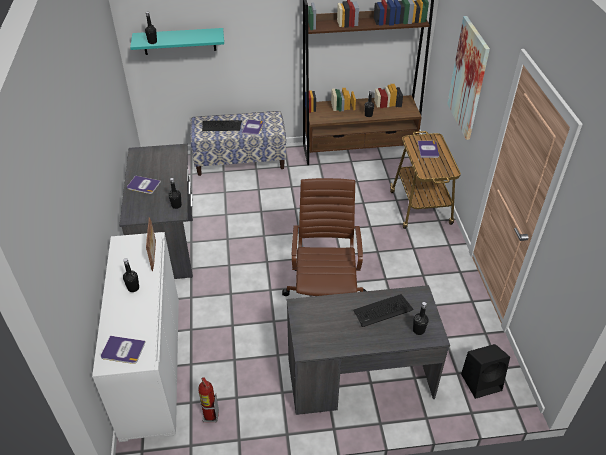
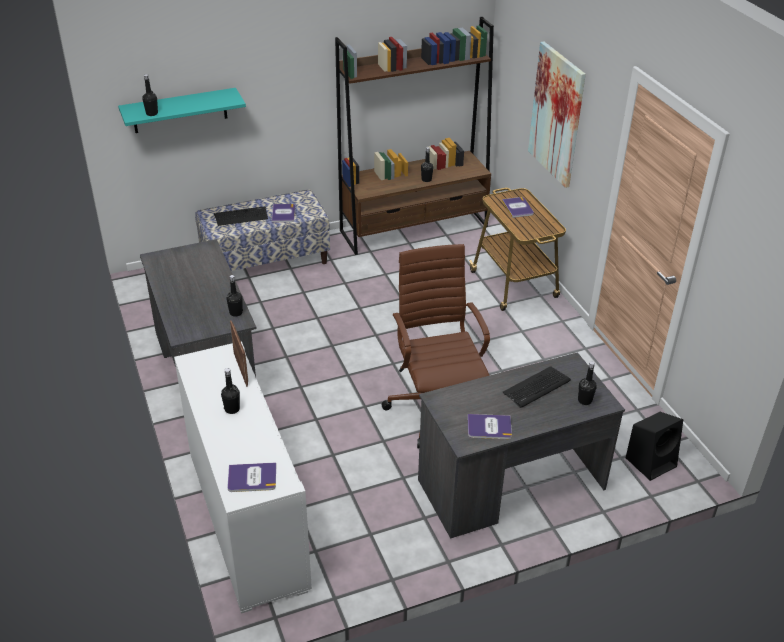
camera: 15 degrees left, 5 degrees down
(143, 185) = (181, 295): book -> book (489, 427)
(210, 416) = (346, 561): fire extinguisher -> none

